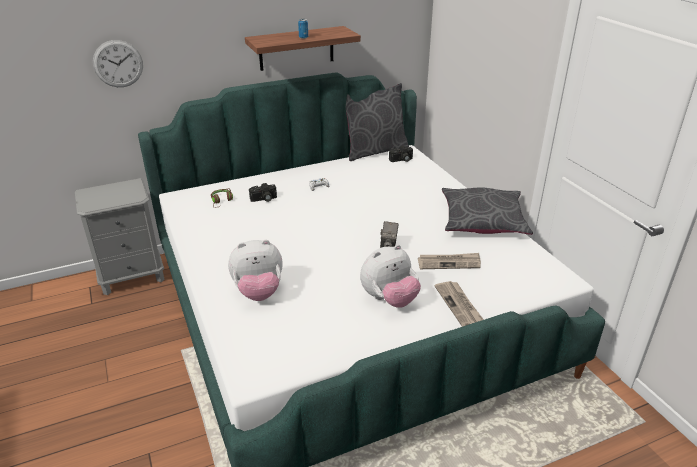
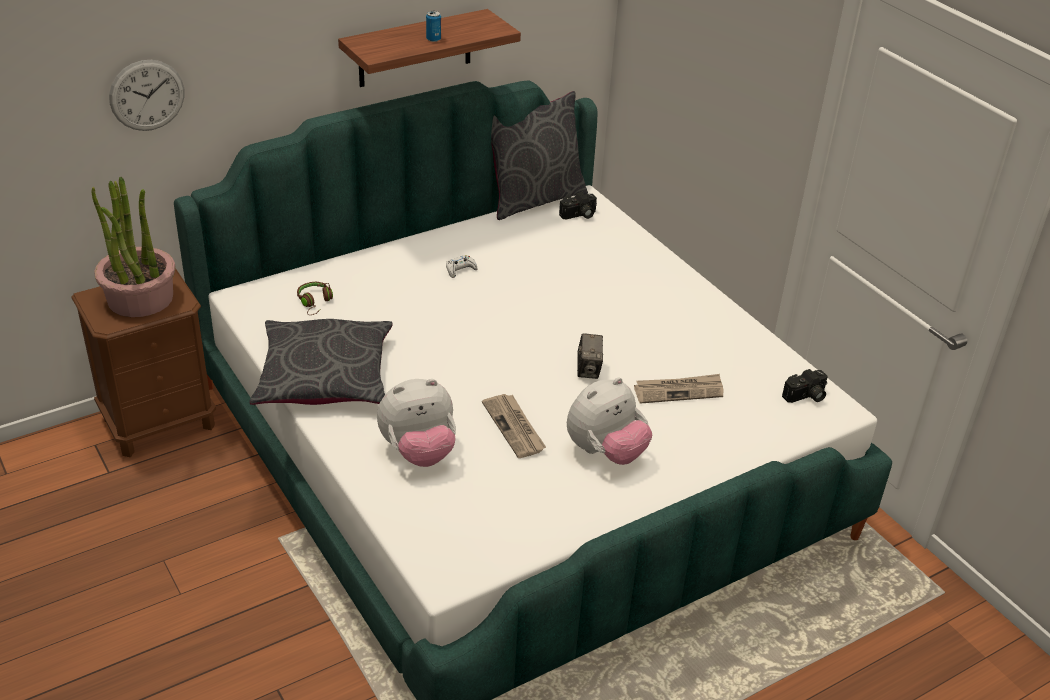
camera: 10 degrees left, 5 degrees up
(113, 194) = (140, 298): none -> potted plant
(132, 276) = (160, 422): grey nightstand -> brown nightstand
(264, 199) = (381, 296): camera -> camera (806, 397)
(459, 305) = (701, 454): newspaper -> newspaper (514, 427)
(483, 220) = (717, 319): grey pillow -> grey pillow (325, 376)

